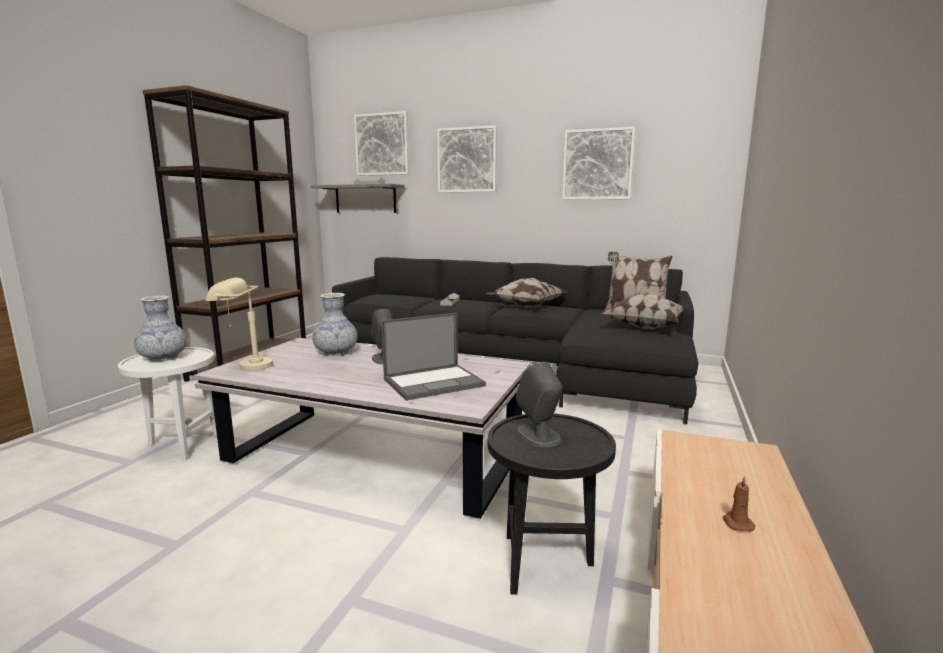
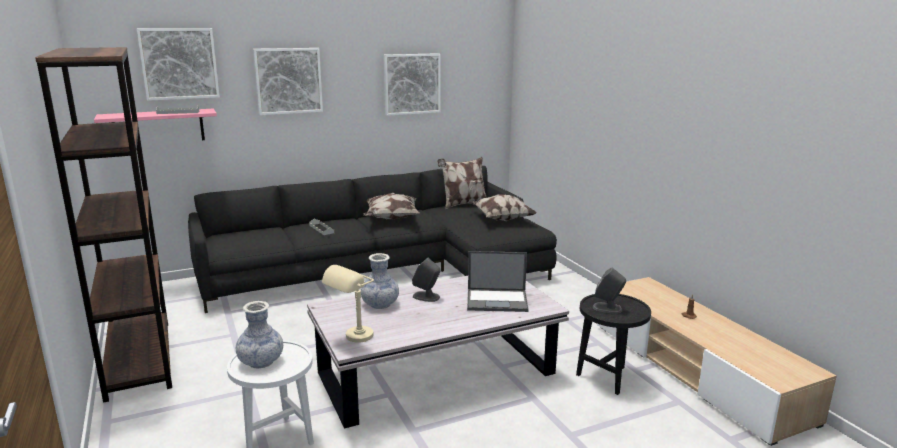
camera: 45 degrees left, 5 degrees up
(365, 199) = (159, 127): grey shelf -> pink shelf
(434, 382) = (498, 300): laptop -> laptop turned 75 degrees clockwise

